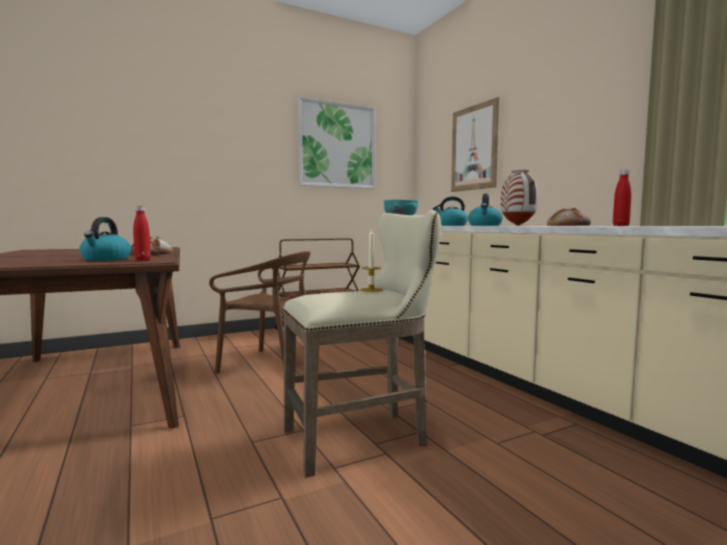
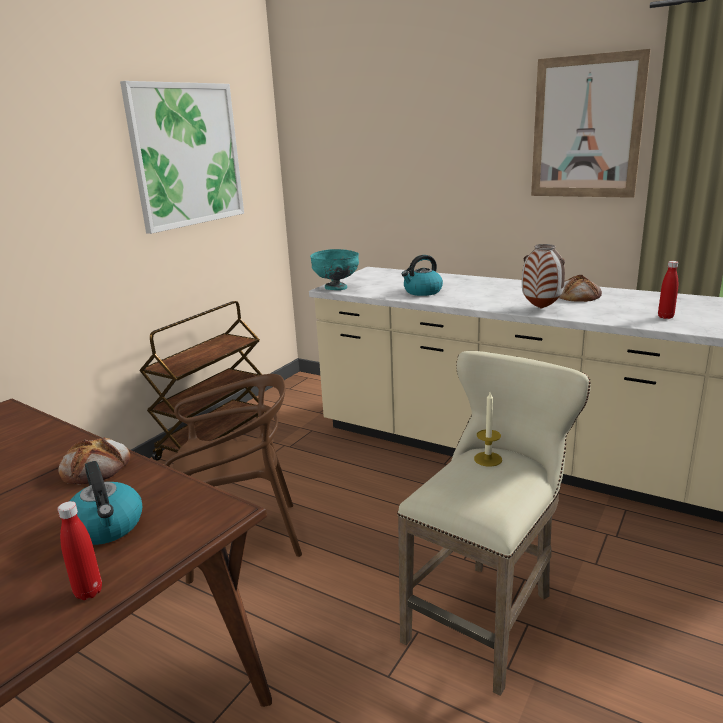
camera: 30 degrees left, 15 degrees up
(142, 260) = (182, 512): red bottle -> red bottle (88, 592)
(474, 148) = (396, 159): picture -> picture (586, 128)
(484, 225) = (480, 298): kettle -> none

